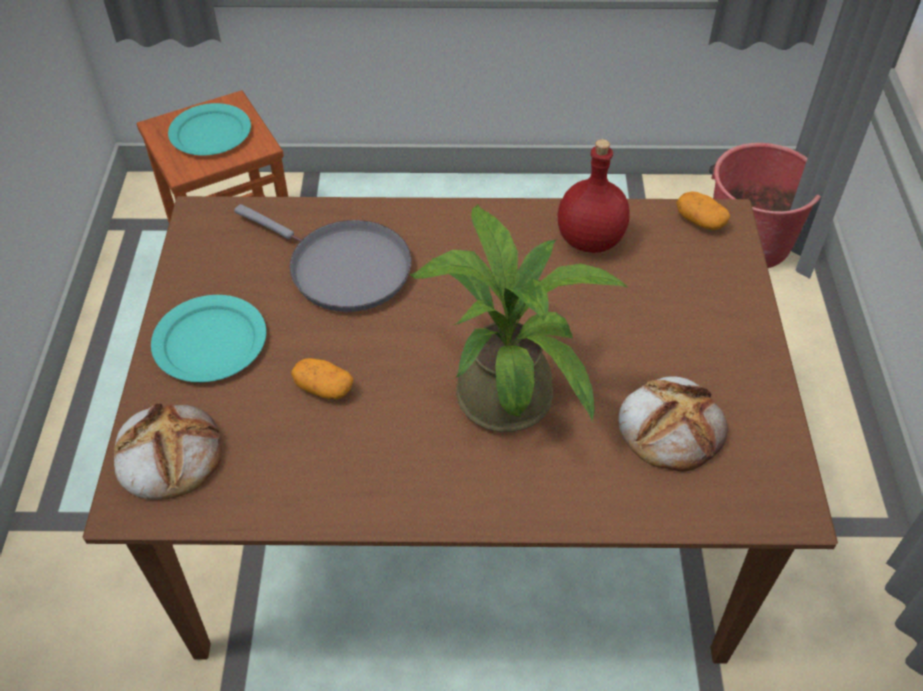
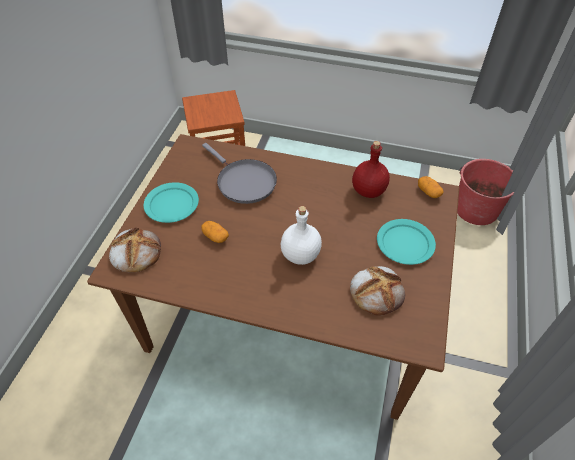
camera: 15 degrees right, 0 degrees up
(210, 133) = (213, 107): turquoise plate -> turquoise plate (405, 243)
(505, 387) = (301, 254): potted plant -> white bottle

